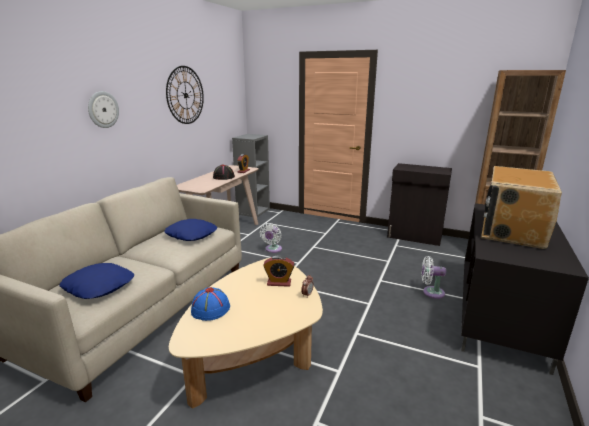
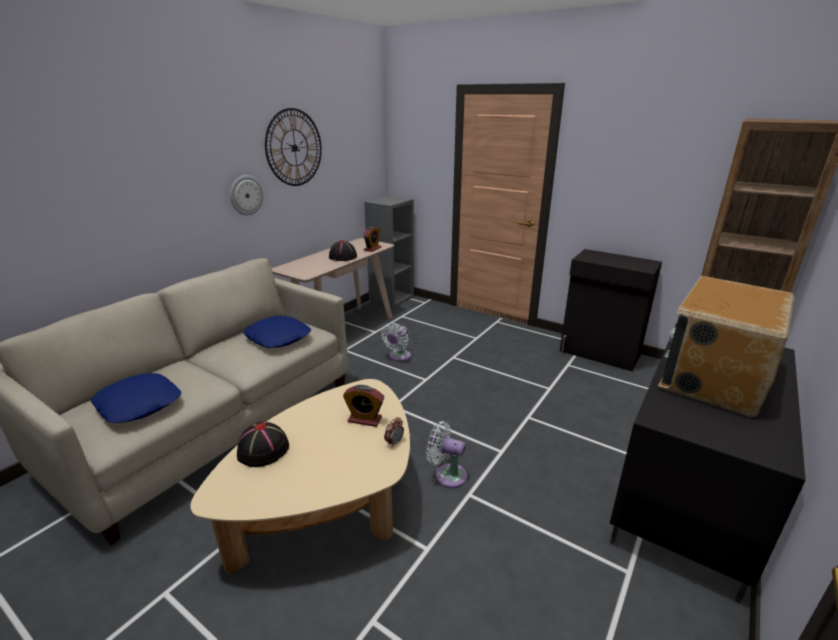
camera: 10 degrees right, 5 degrees up
(103, 109) = (172, 171): wall clock -> wall clock (246, 195)
(210, 309) = (263, 450): blue hat -> black hat
(431, 292) = (595, 444): white fan -> white fan (447, 475)

